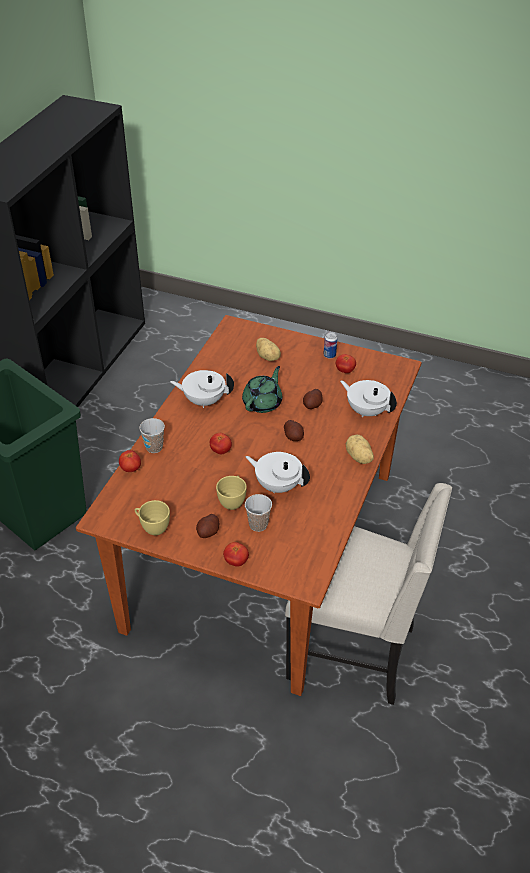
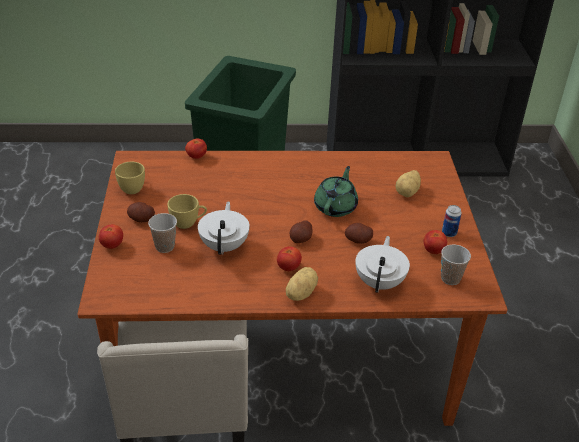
camera: 65 degrees right, 5 degrees down
(154, 447) = (230, 161): cup -> cup (450, 278)
(203, 400) = (311, 171): white teapot -> none
(221, 451) = (250, 199): tomato -> tomato (288, 267)
(263, 403) = (336, 207): green teapot -> green teapot turned 75 degrees counterclockwise

